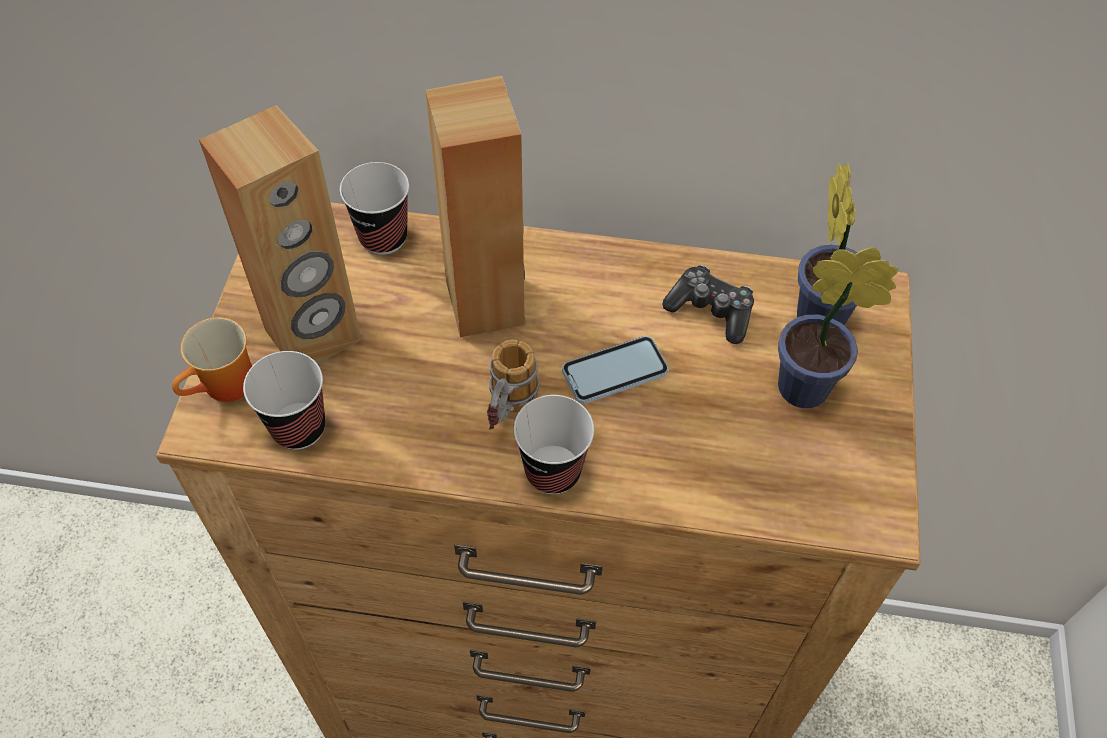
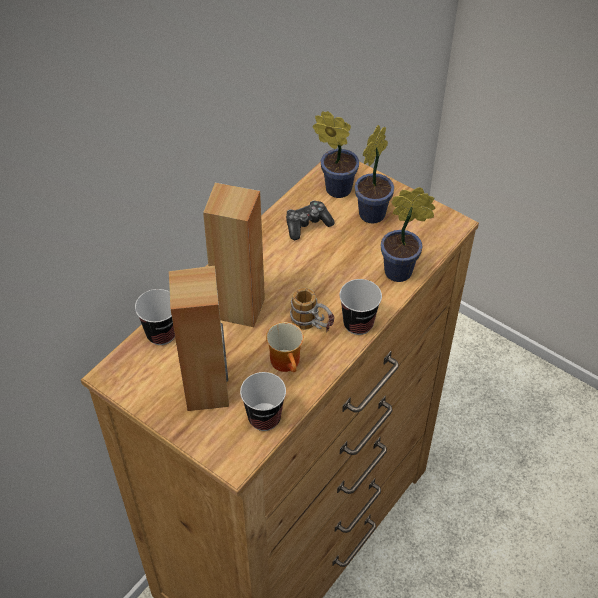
camera: 60 degrees left, 5 degrees down
(227, 387) = (215, 442): mug -> mug (288, 362)
(615, 371) = (317, 276): phone -> none
(707, 488) = (402, 272): none -> potted plant

